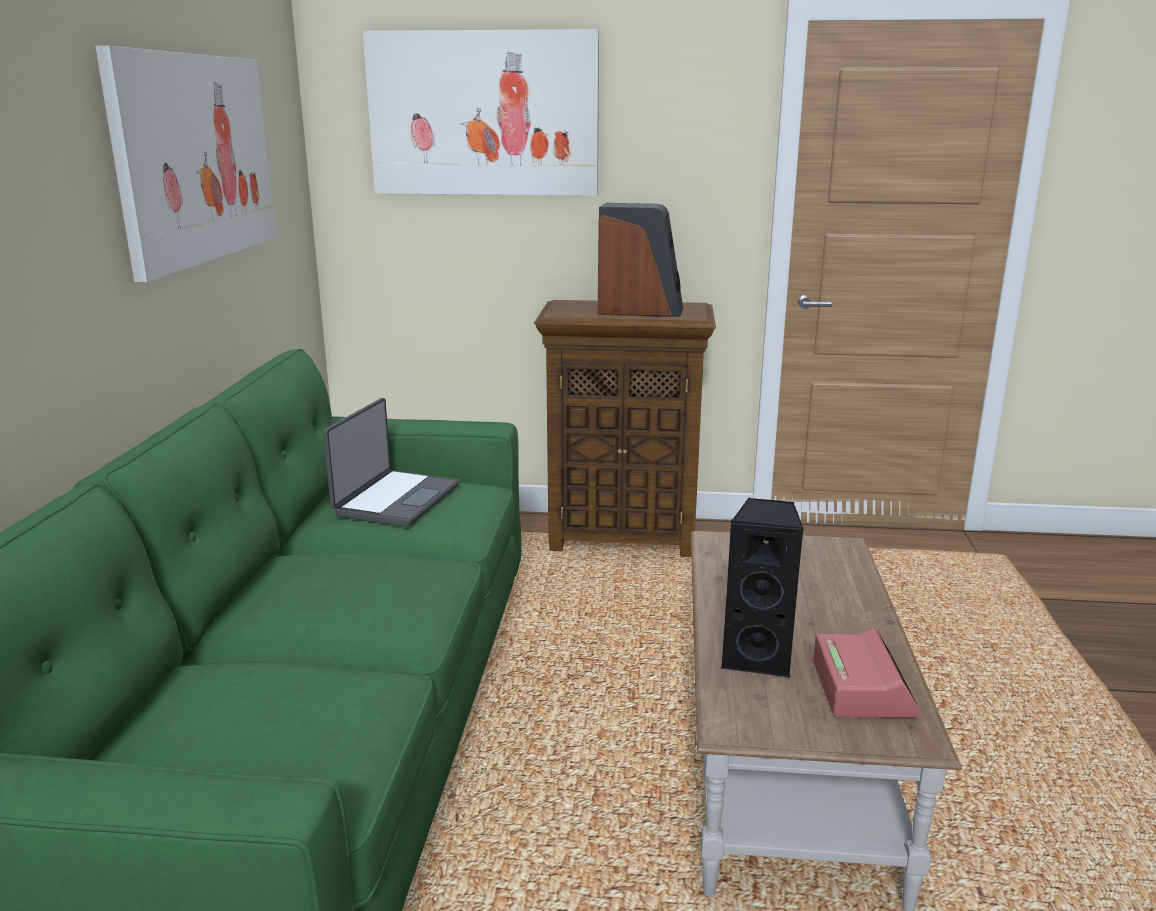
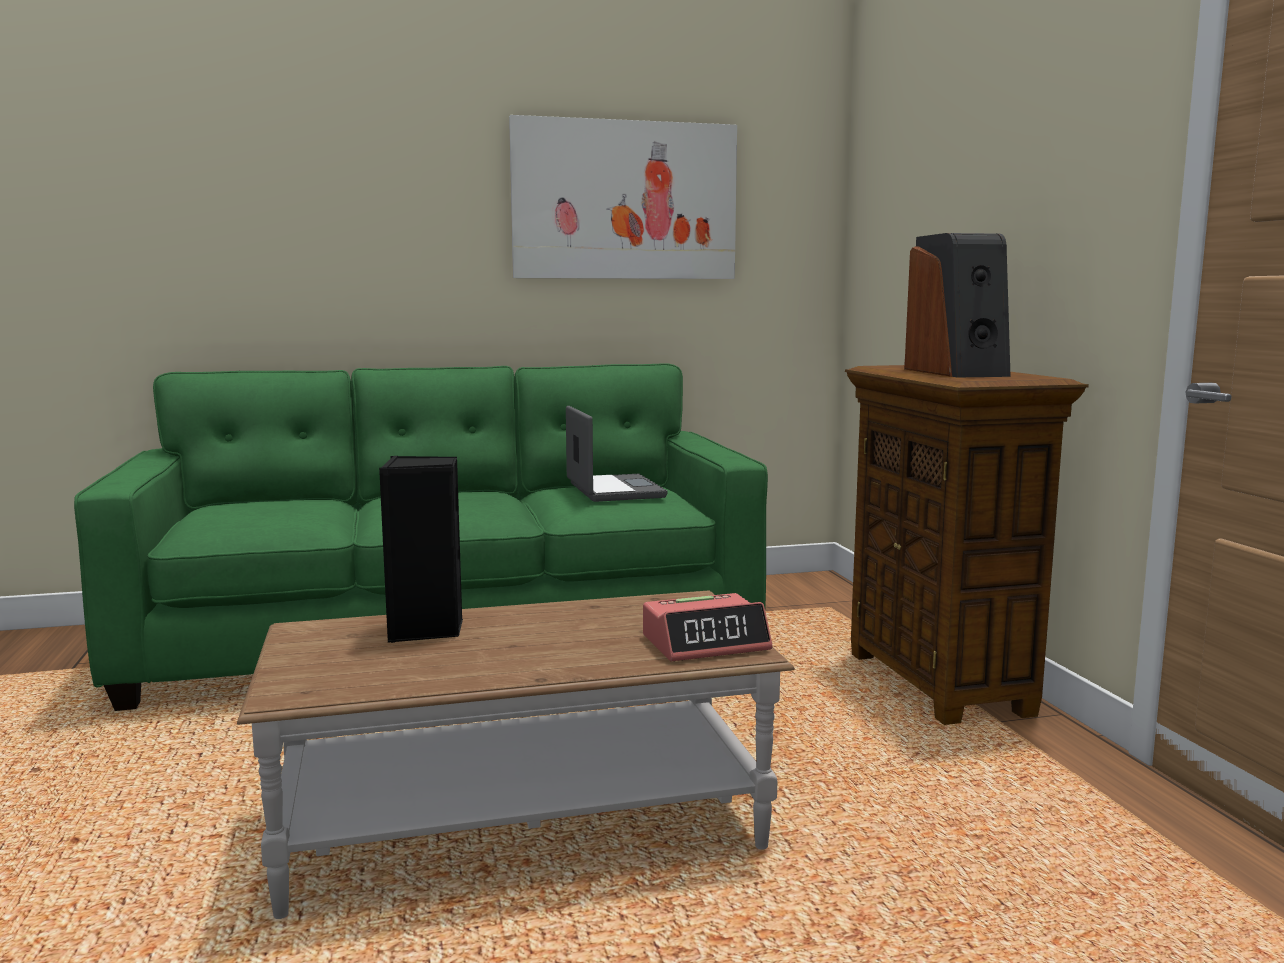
camera: 70 degrees right, 10 degrees down
(395, 500) = (612, 490): laptop -> laptop turned 105 degrees counterclockwise
(483, 114) = (938, 153): picture -> none
(862, 688) = (378, 671): alarm clock -> alarm clock (706, 643)

